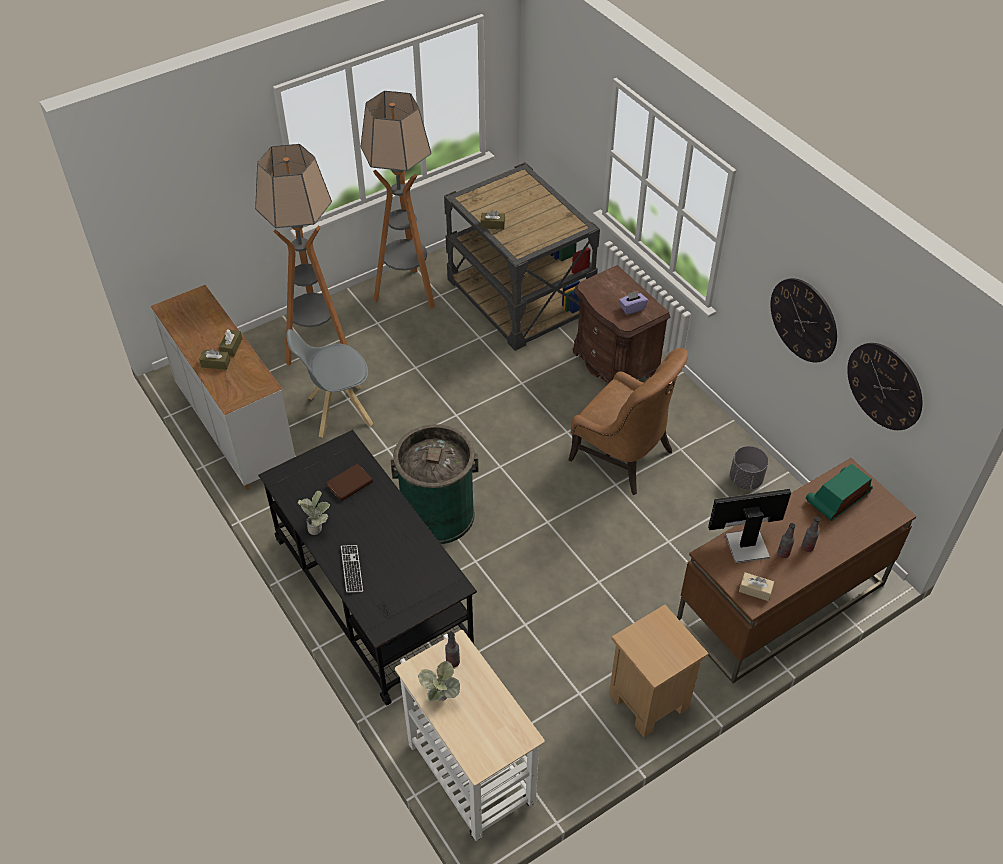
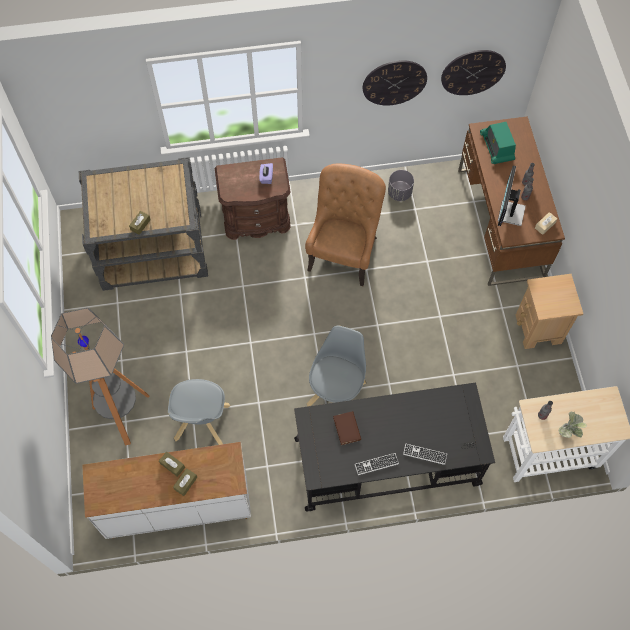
camera: 65 degrees left, 15 degrees up
(317, 526) = (376, 464): potted plant -> keyboard
(407, 292) = (100, 325): floor lamp -> none
(438, 514) = (337, 391): green trash can -> grey chair
(623, 455) = (343, 253): brown chair -> brown chair turned 45 degrees counterclockwise

